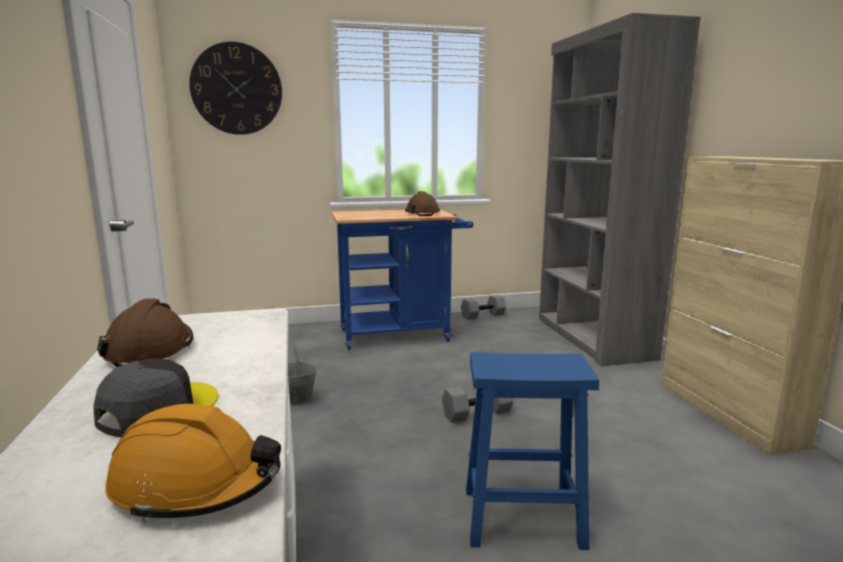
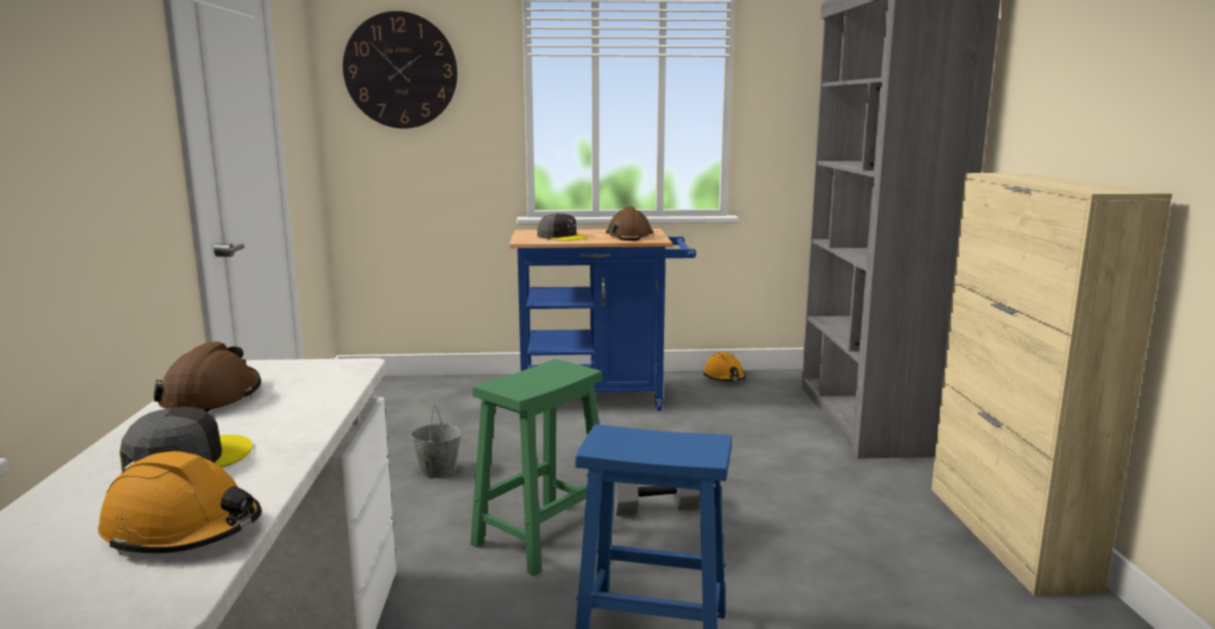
camera: 10 degrees right, 0 degrees up
(372, 215) = (562, 237): none -> grey cap
(402, 444) = (543, 536): none -> green stool
(483, 315) = (724, 377): grey dumbbell -> orange hard hat

